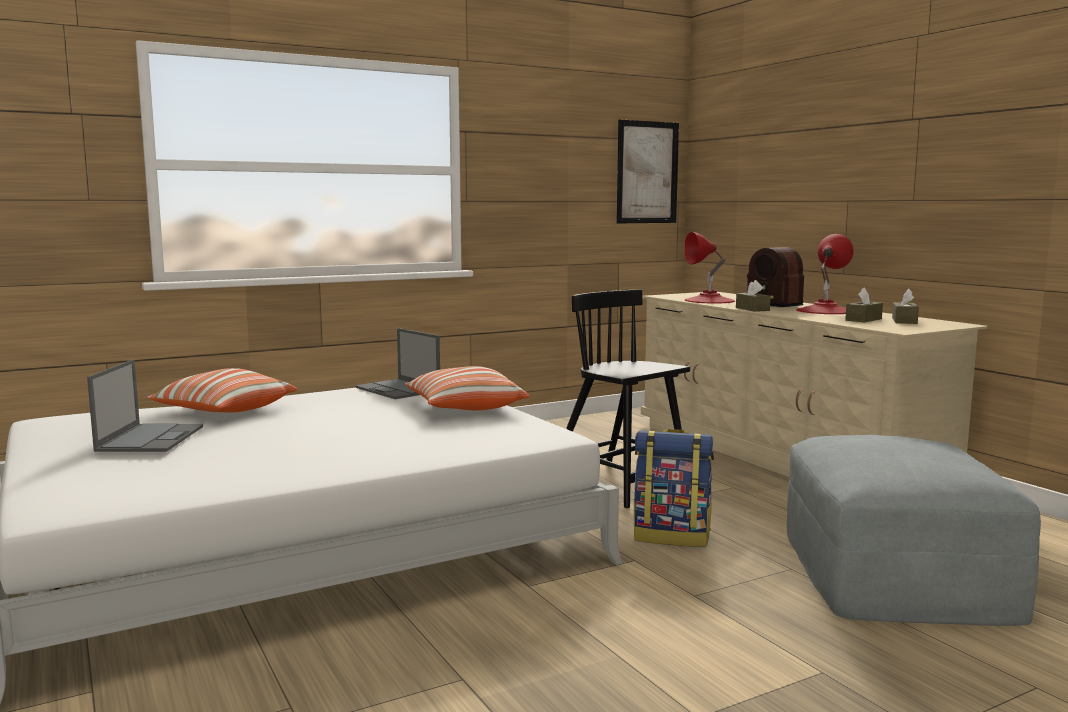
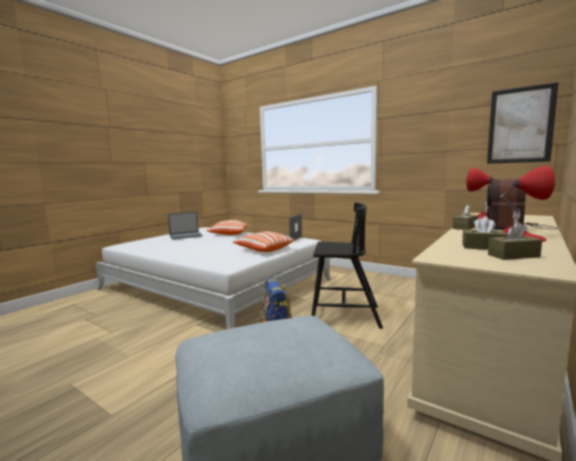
camera: 65 degrees right, 0 degrees up
(620, 484) = (343, 315): black chair -> black chair turned 75 degrees clockwise

